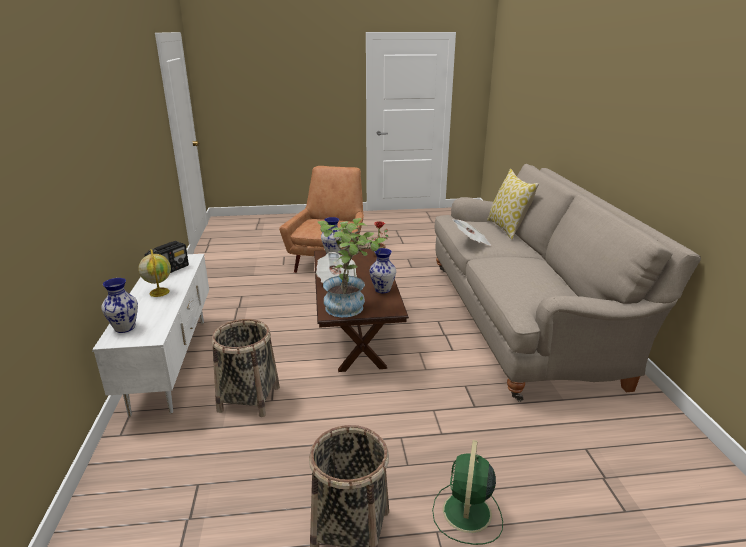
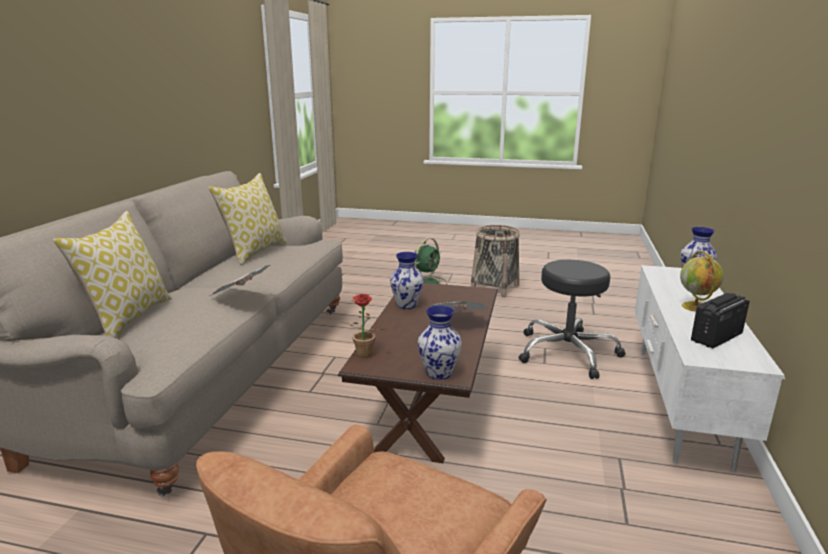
camera: 160 degrees left, 5 degrees down
(249, 399) = (567, 352): basket -> black stool
(350, 306) = (456, 295): potted plant -> none
(544, 279) = (254, 252): none -> pillow

